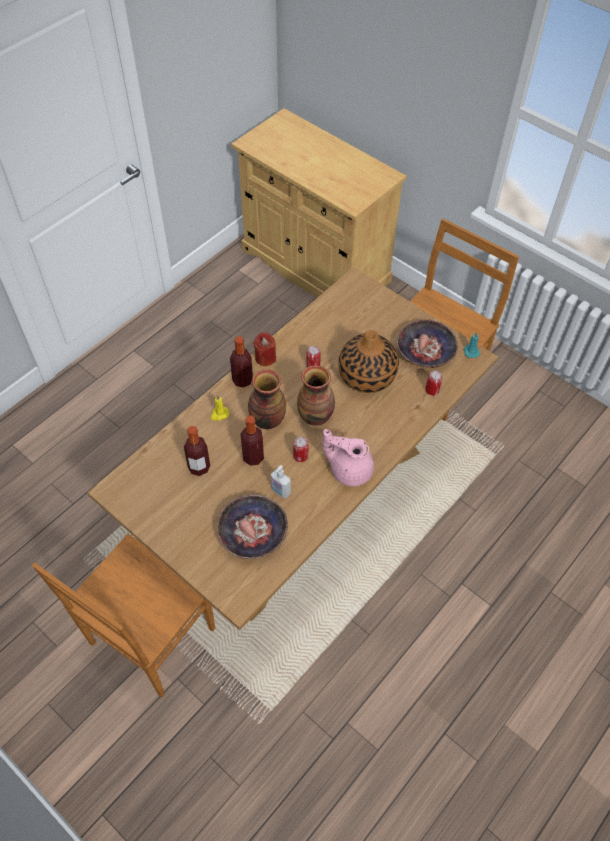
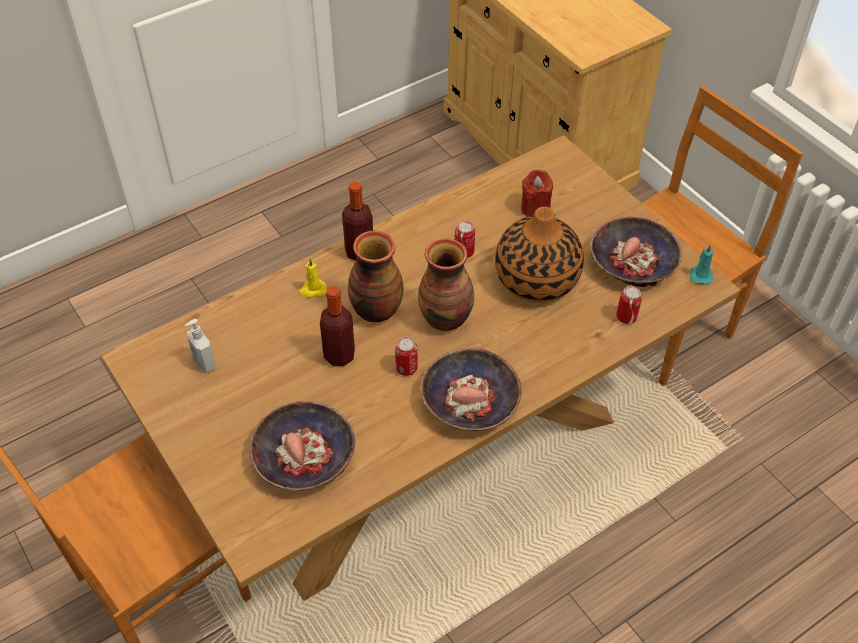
camera: 15 degrees right, 5 degrees down
(199, 467) = (260, 353): bottle -> none
(265, 358) = (401, 229): red candle -> red candle (535, 208)
(280, 491) = (362, 409): soap dispenser -> soap dispenser (203, 363)
(349, 469) = (470, 400): pink teapot -> bowl

